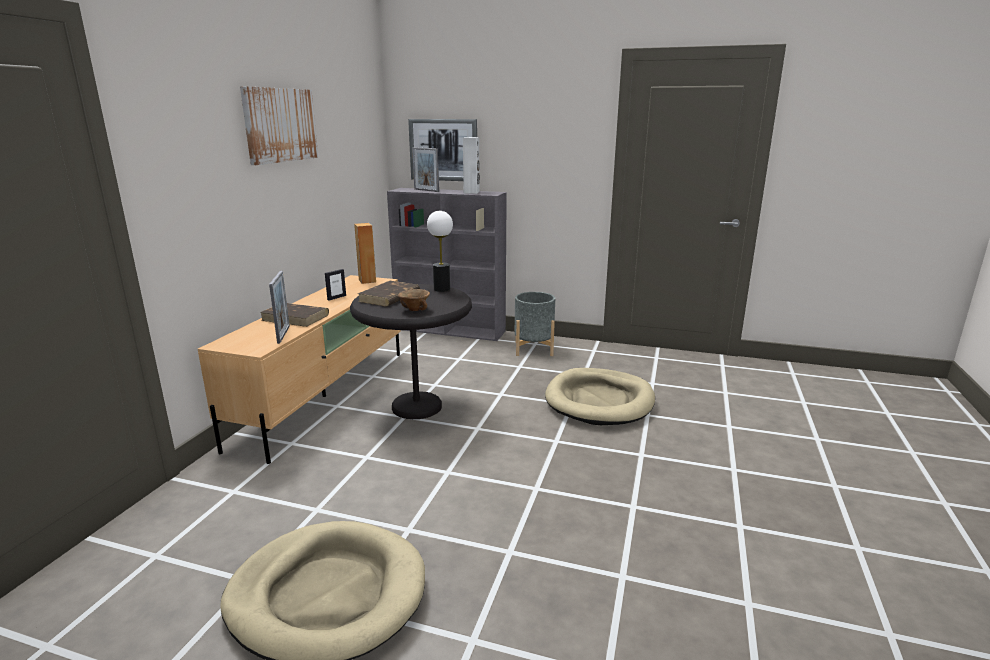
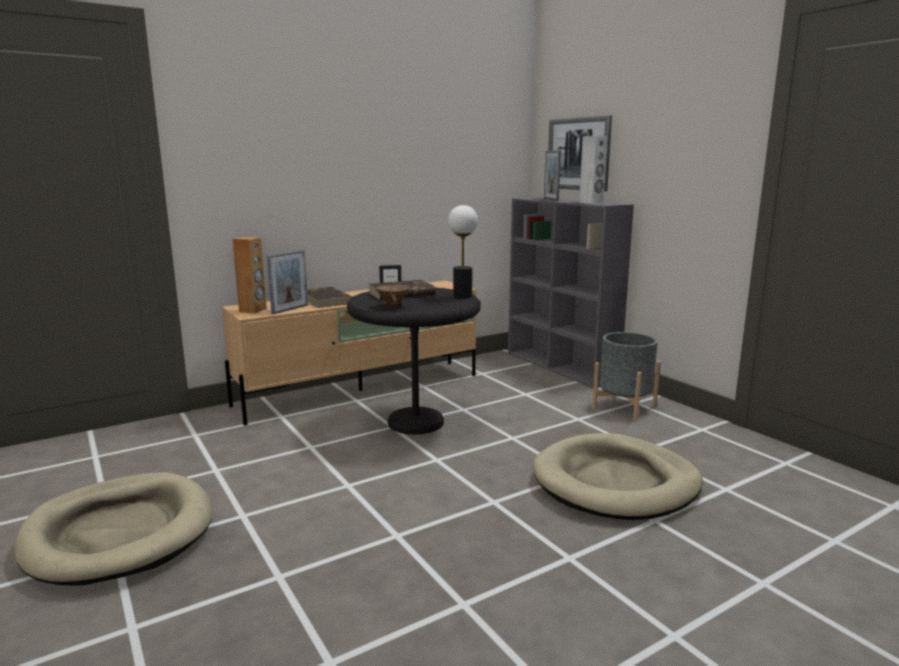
camera: 40 degrees right, 5 degrees down
(280, 125) = (362, 118): picture -> none
(367, 281) = (446, 286): brown speaker -> brown speaker (253, 310)

